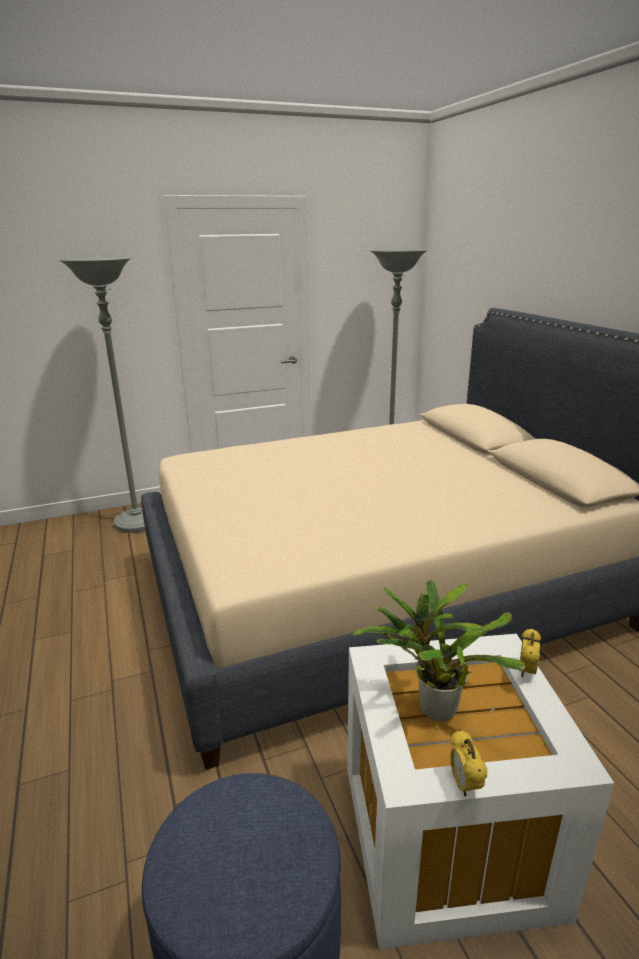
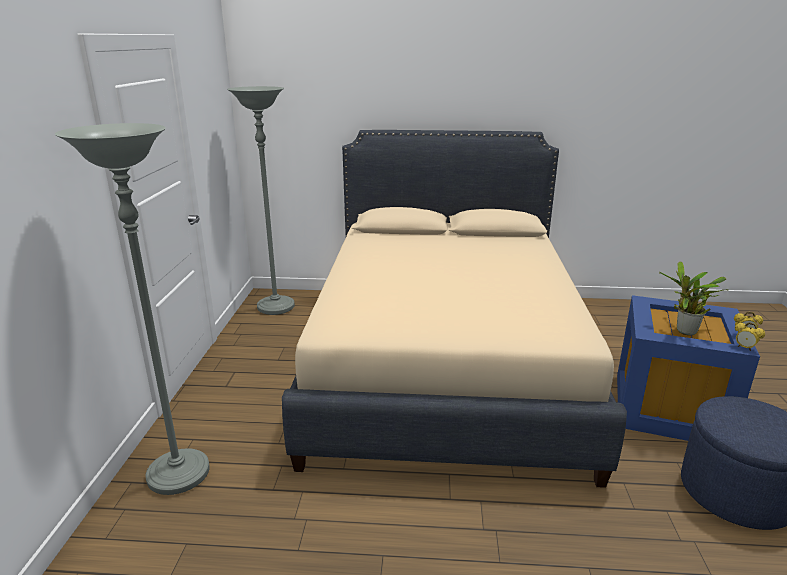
camera: 65 degrees left, 0 degrees up
(451, 840) = (670, 408): white storage box -> blue storage box
(526, 672) = (664, 302): alarm clock -> alarm clock (744, 348)

